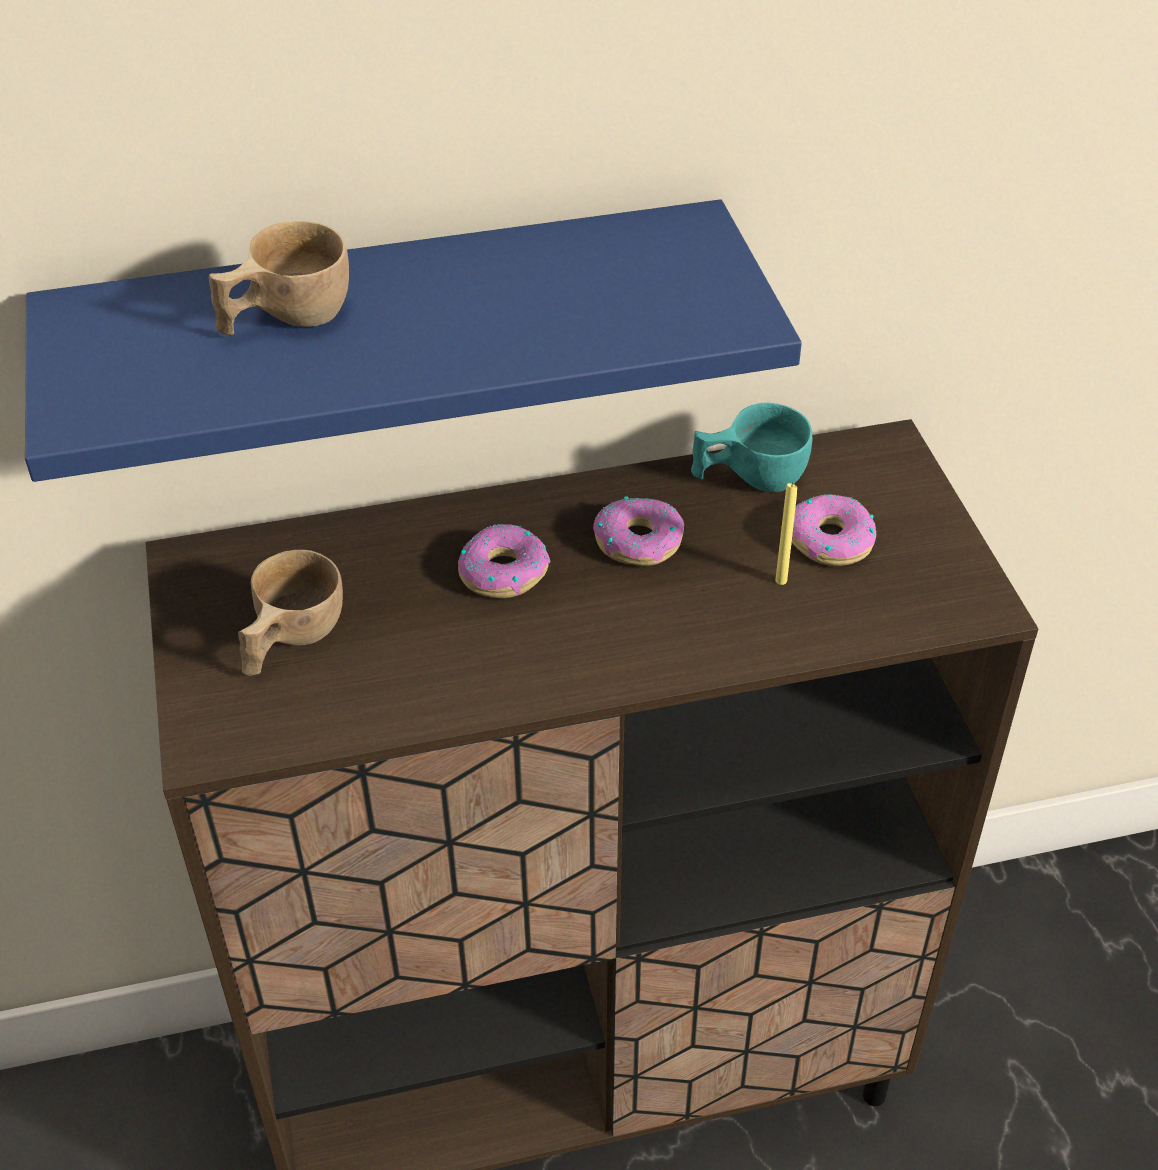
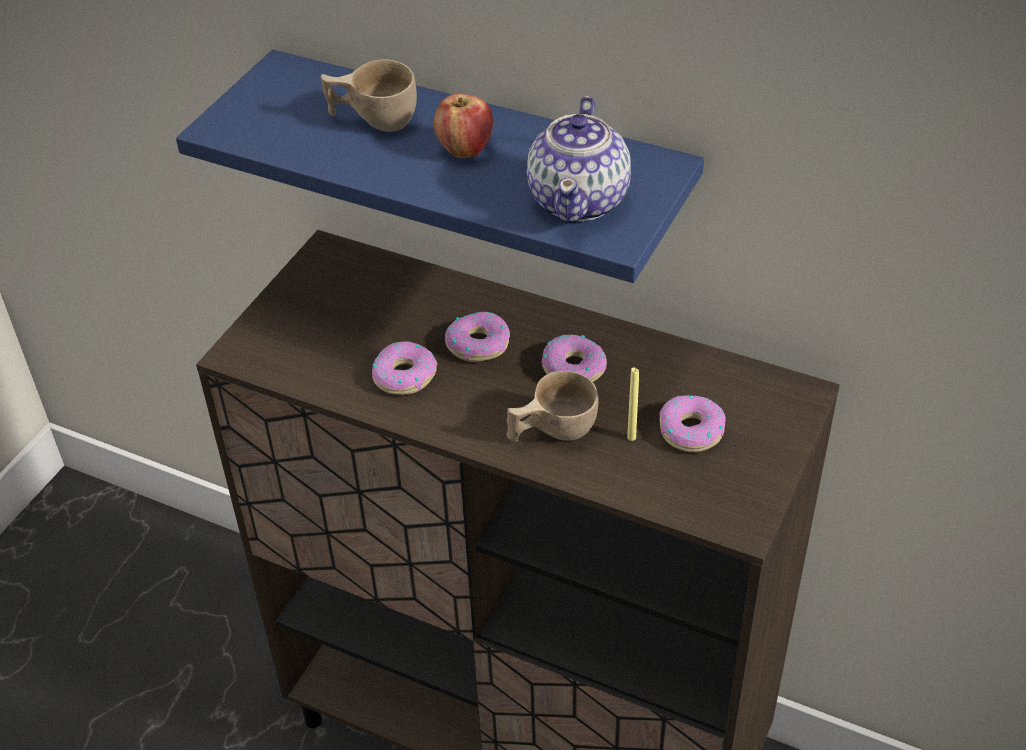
camera: 40 degrees right, 0 degrees up
(290, 641) = (329, 321): beige cup -> beige cup (551, 431)
(449, 303) = (465, 150): none -> apple
(456, 653) = (404, 375): none -> donut
(653, 299) = (580, 200): none -> teapot
(748, 478) = (684, 365): turquoise cup -> none

